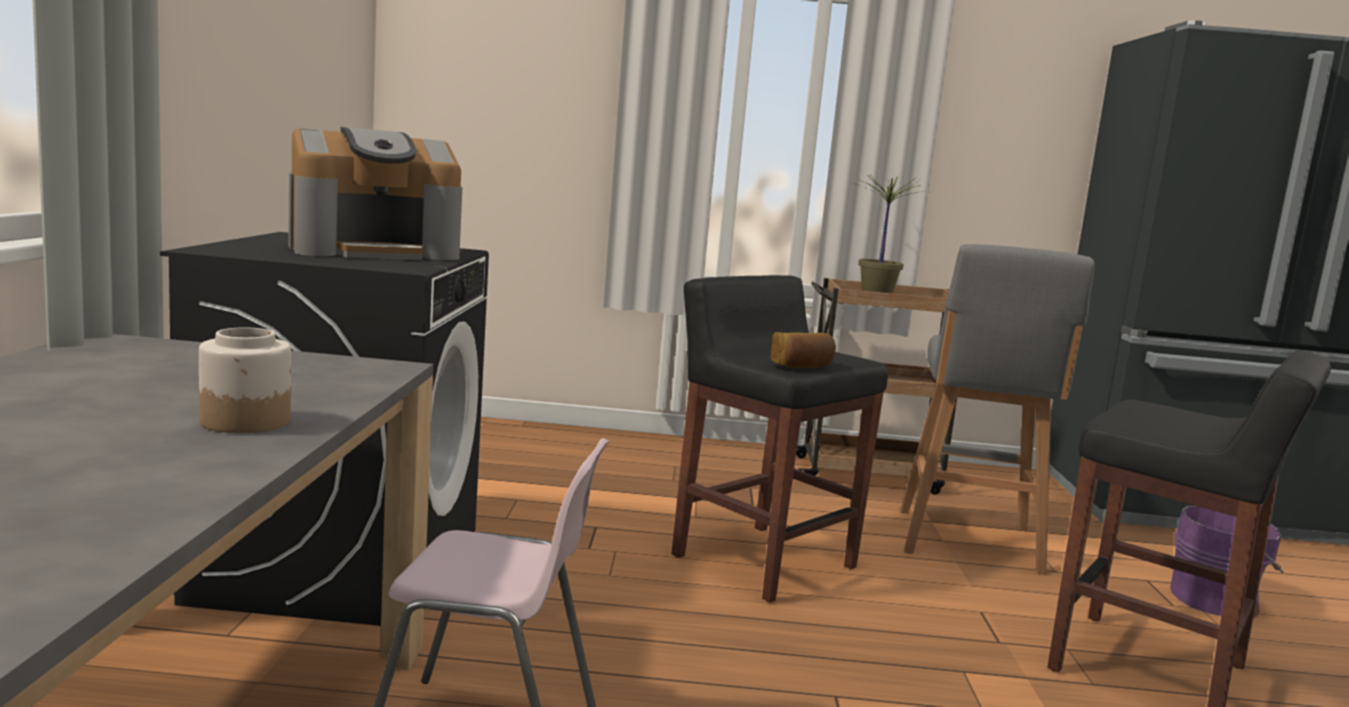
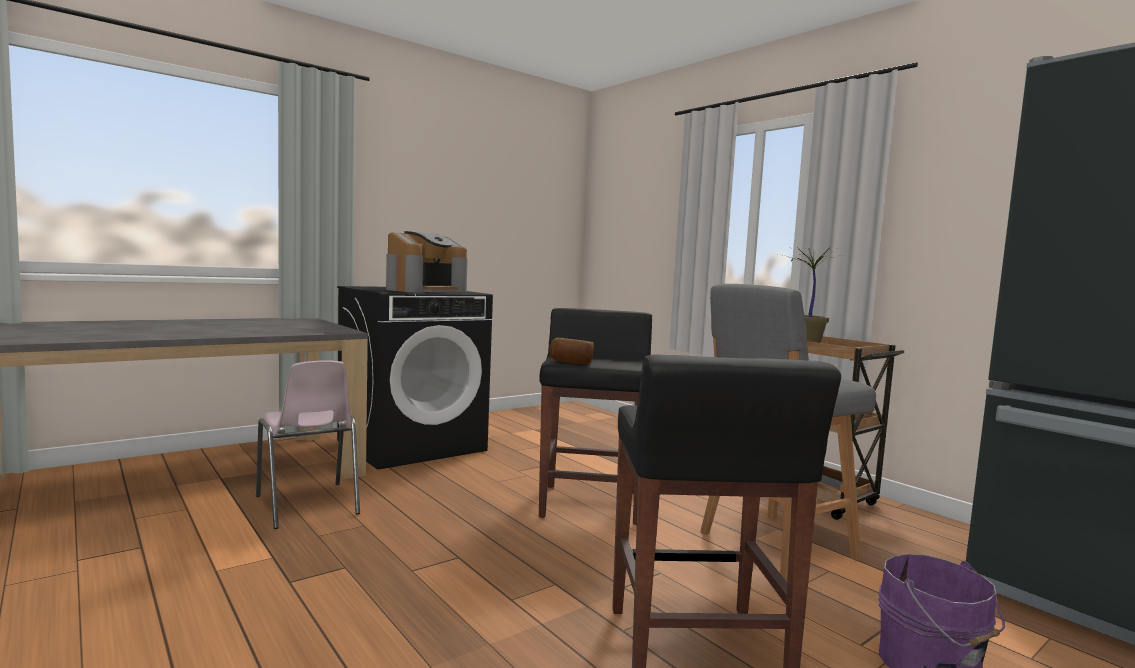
camera: 50 degrees right, 5 degrees down
(247, 421) = (229, 332): jar -> none
(375, 251) = (425, 290): coffee machine -> coffee machine turned 75 degrees counterclockwise

